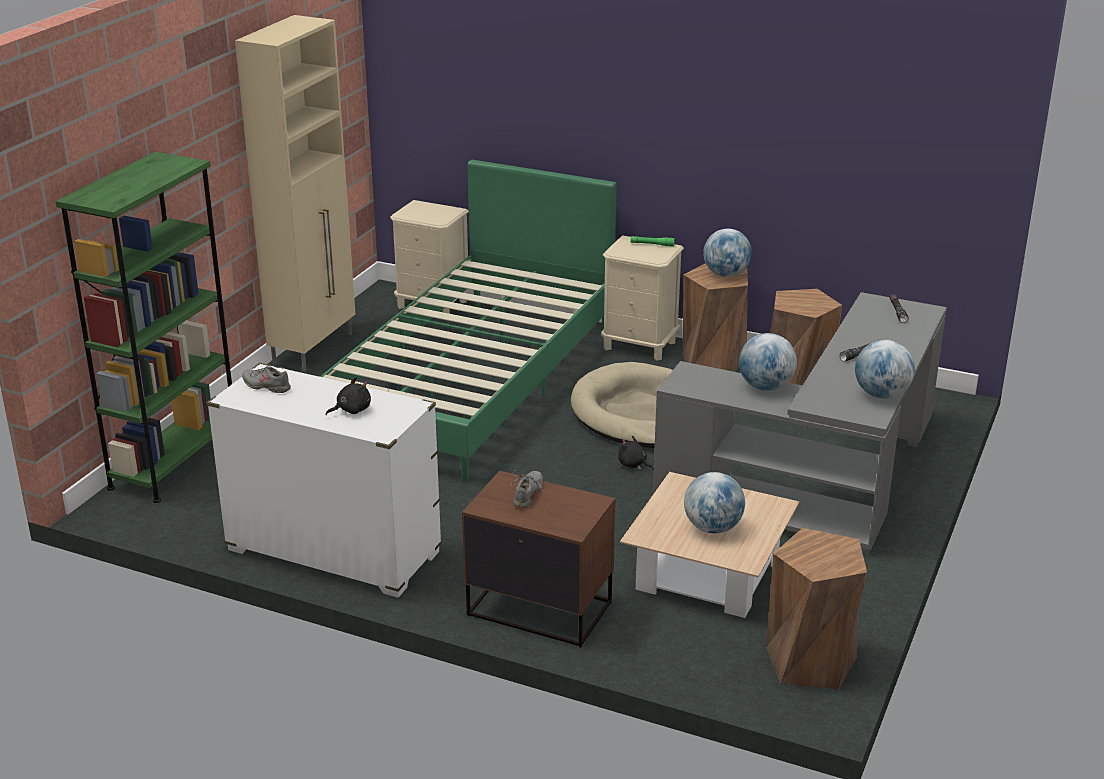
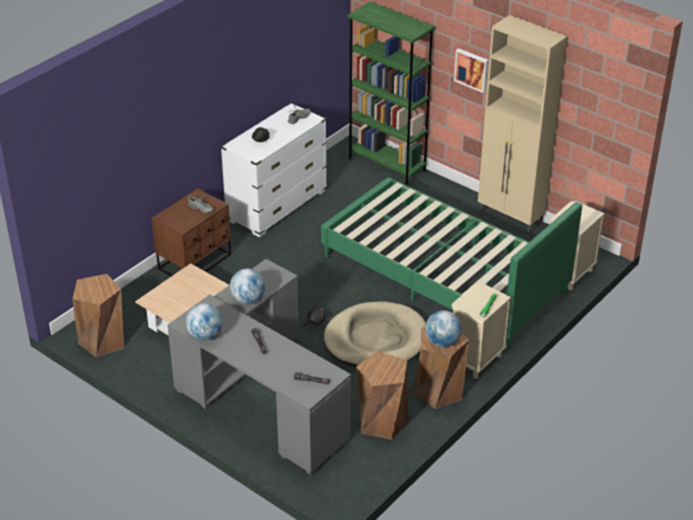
camera: 105 degrees right, 10 degrees up
(208, 180) = (472, 69): none -> picture
(713, 528) = (183, 296): globe -> none

